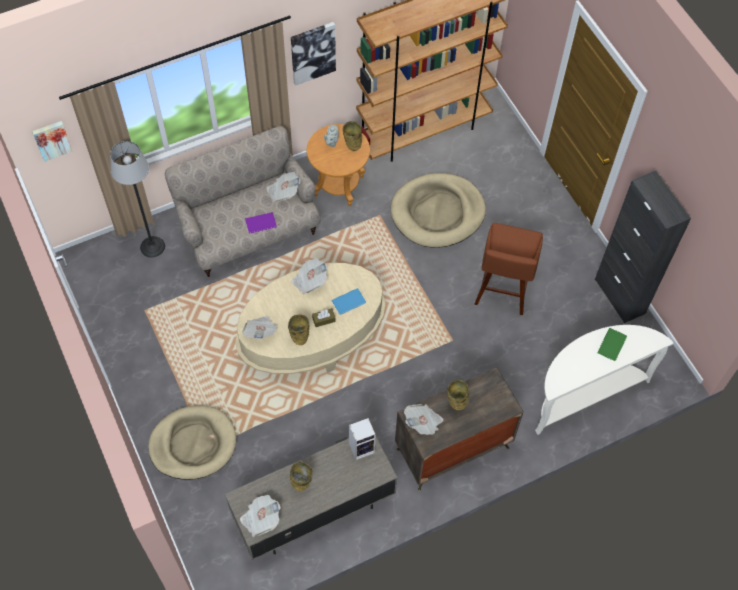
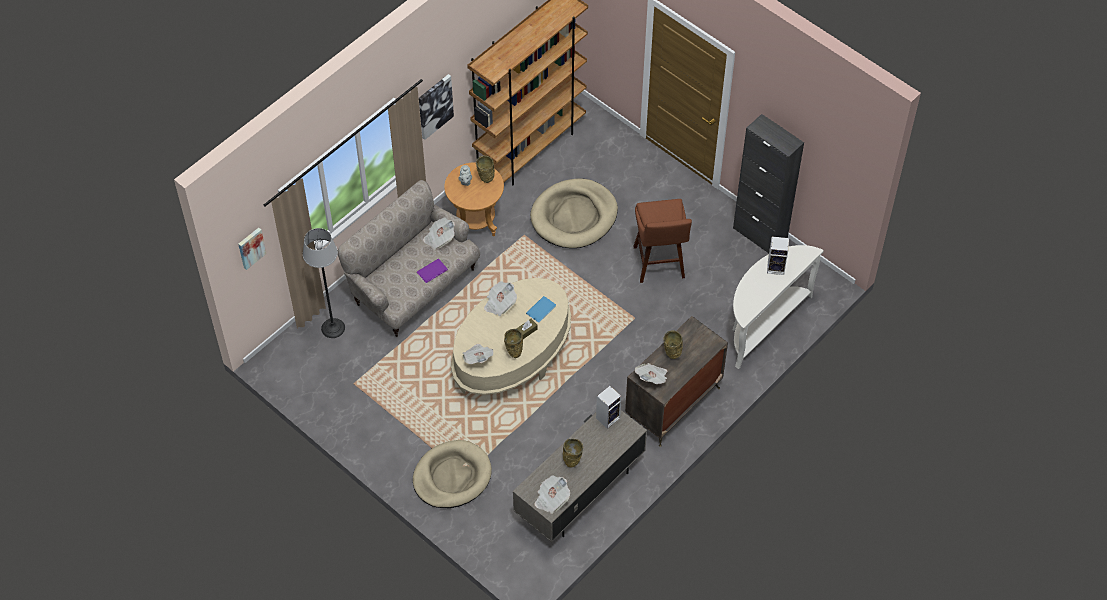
camera: 20 degrees left, 5 degrees down
(613, 344) = (776, 267): green book -> speaker

